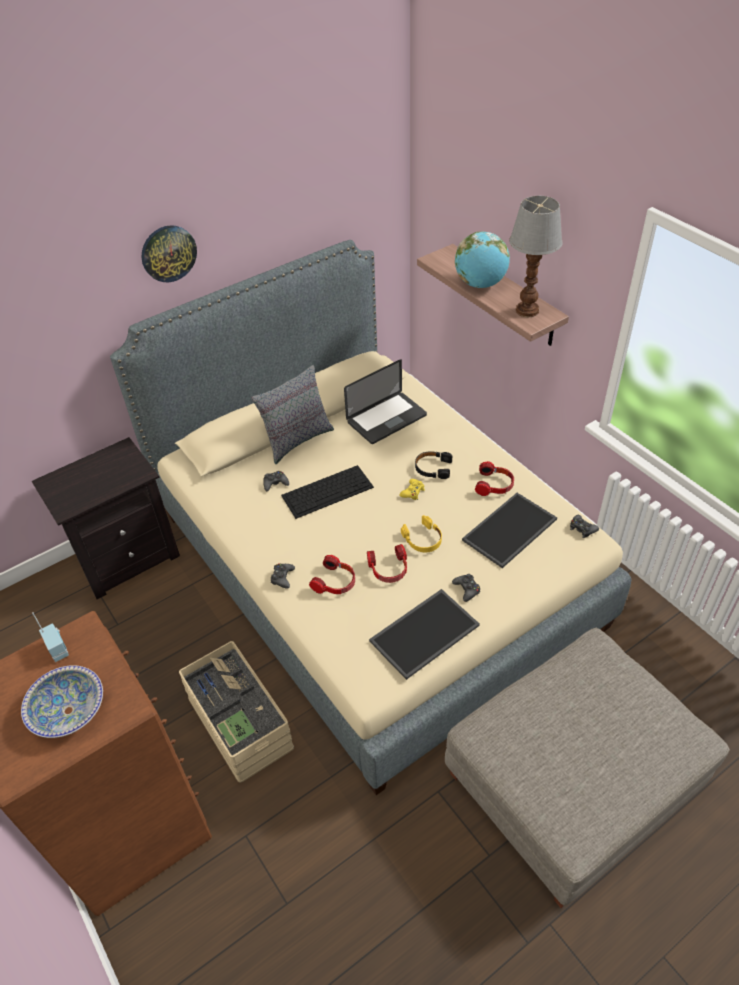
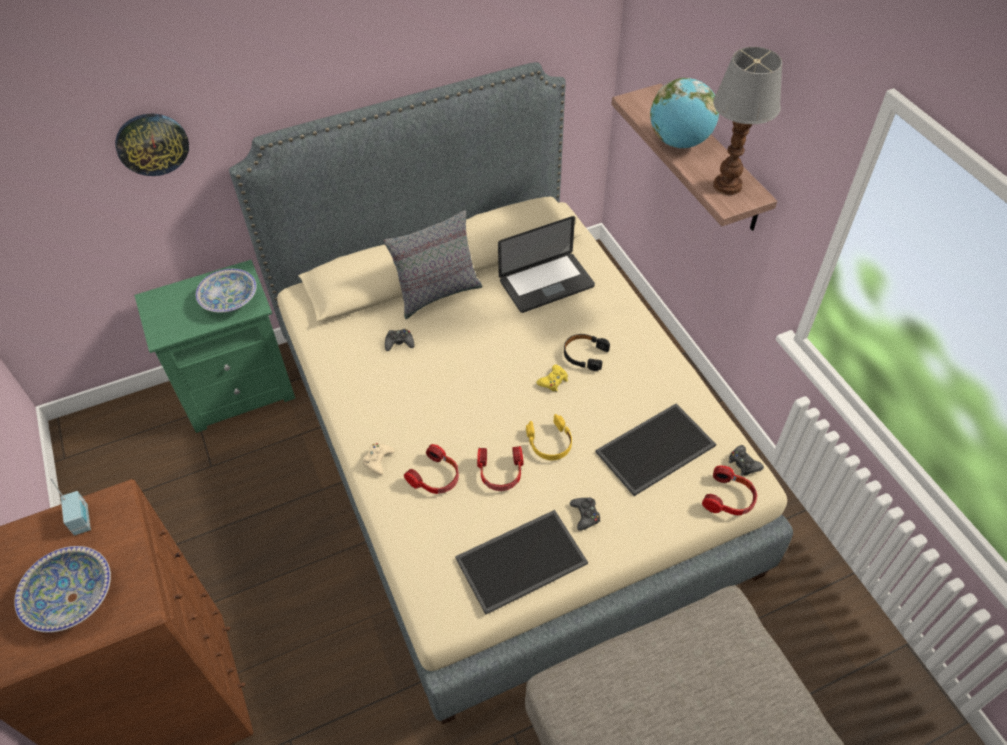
camera: 10 degrees right, 5 degrees up
(119, 472) = (230, 301): none -> bowl
(127, 557) = (239, 390): black nightstand -> green nightstand
(168, 253) = (308, 57): wall clock -> wall clock (152, 144)
(238, 722) = (313, 606): beige storage box -> none
(282, 578) = (378, 460): black game controller -> beige game controller
(328, 491) = (456, 362): keyboard -> none
(494, 485) = (652, 389): headphones -> headphones (729, 499)

